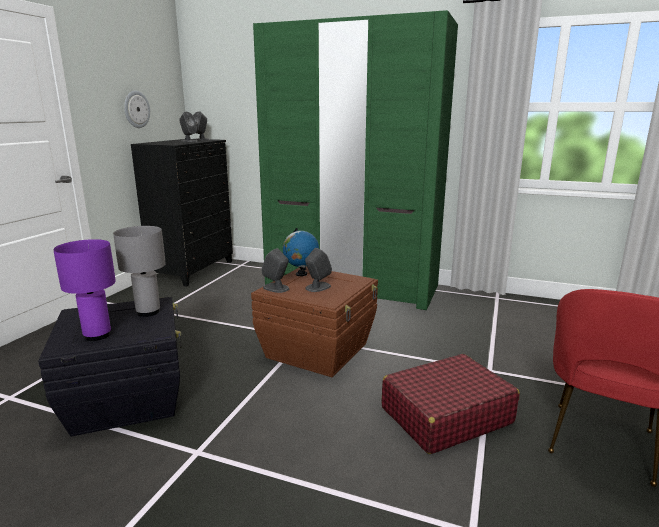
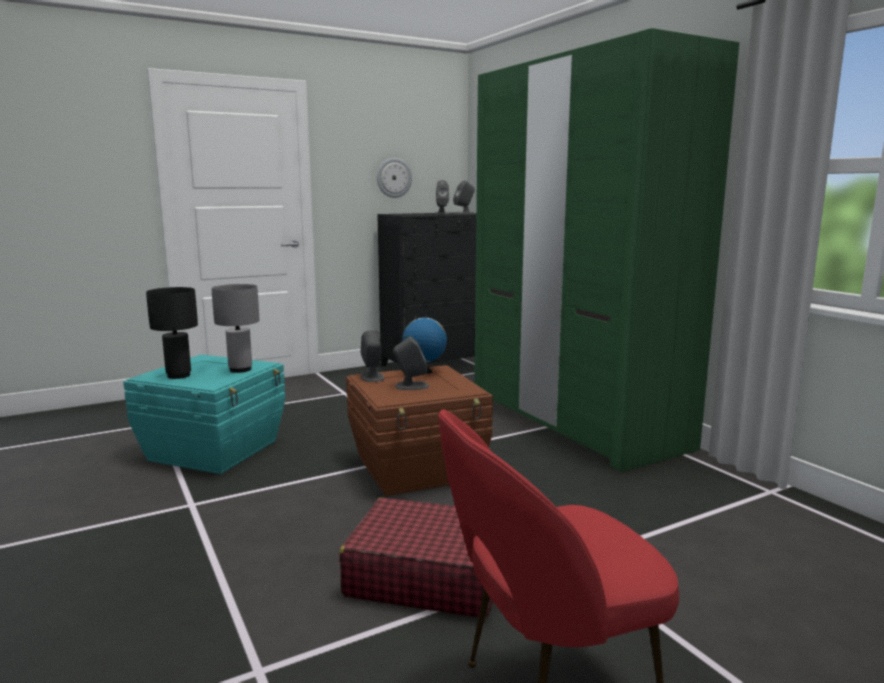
camera: 40 degrees right, 5 degrees down
(97, 335) = (179, 375): purple table lamp -> black table lamp
(127, 398) = (215, 450): black storage box -> turquoise storage box

